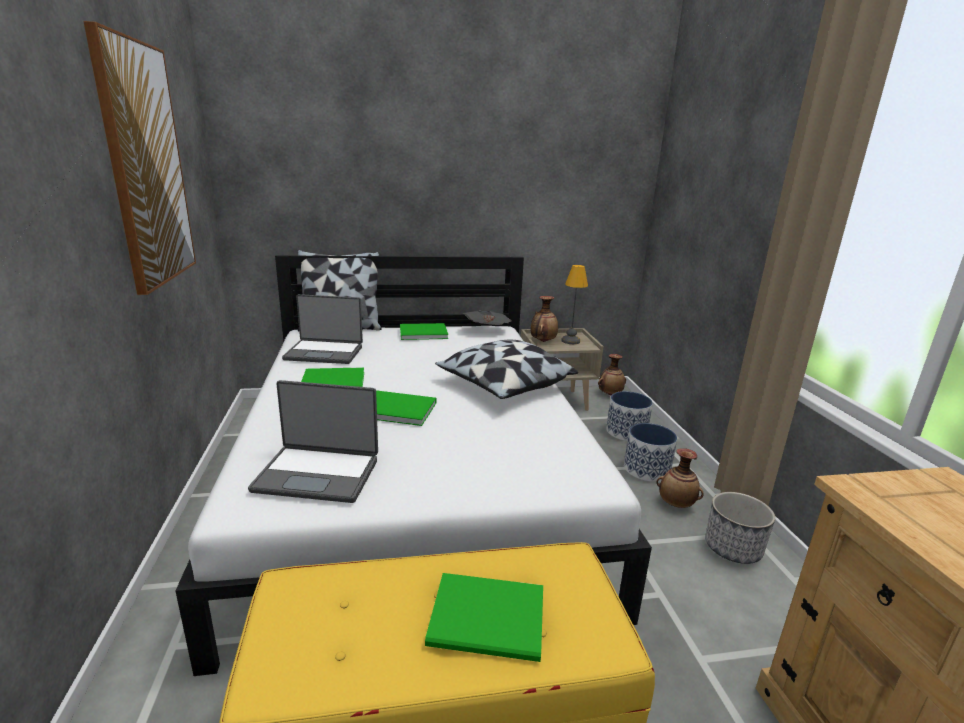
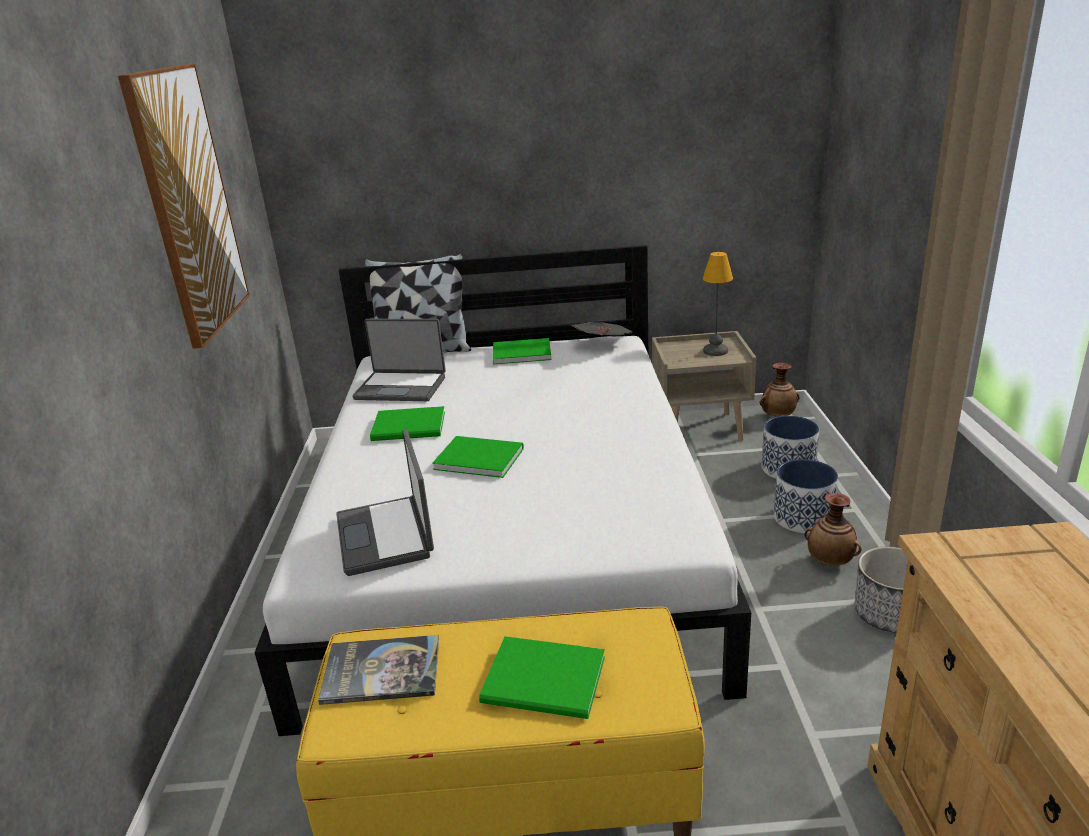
camera: 10 degrees right, 5 degrees up
(316, 611) = (381, 671): none -> book
(318, 474) = (387, 536): laptop -> laptop turned 60 degrees clockwise
(504, 386) = (608, 423): pillow -> none
(542, 341) = (677, 353): vase -> none

